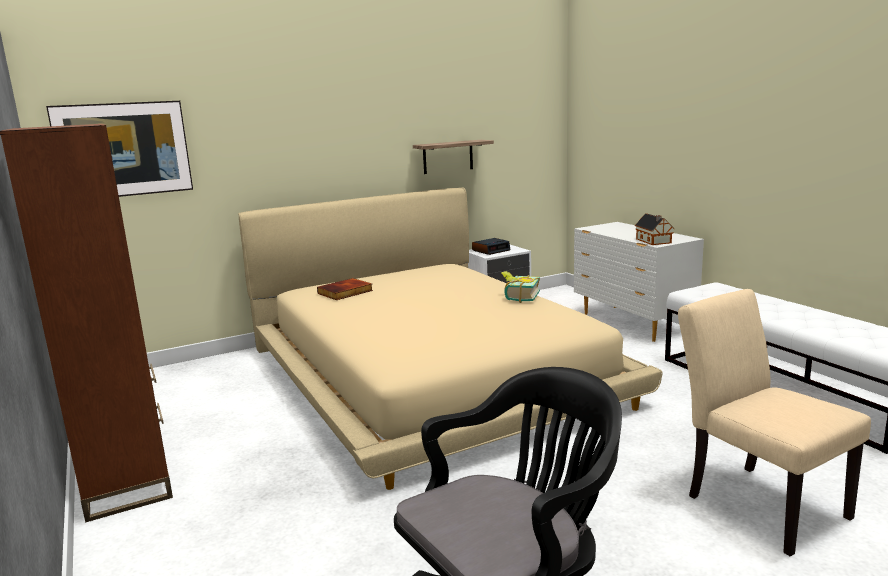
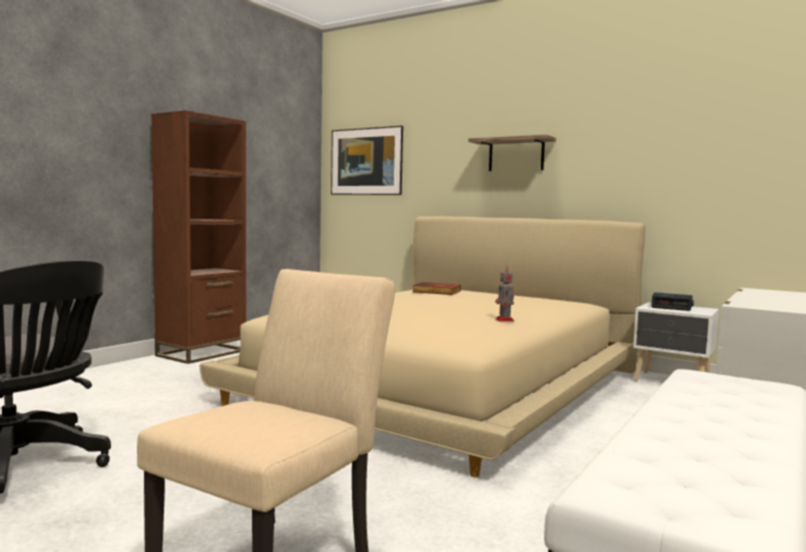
camera: 60 degrees right, 10 degrees down
(448, 156) = (641, 187): shelf -> shelf (516, 155)
(518, 297) = (505, 320): book -> toy robot
(654, 241) = (755, 304): toy house -> none

